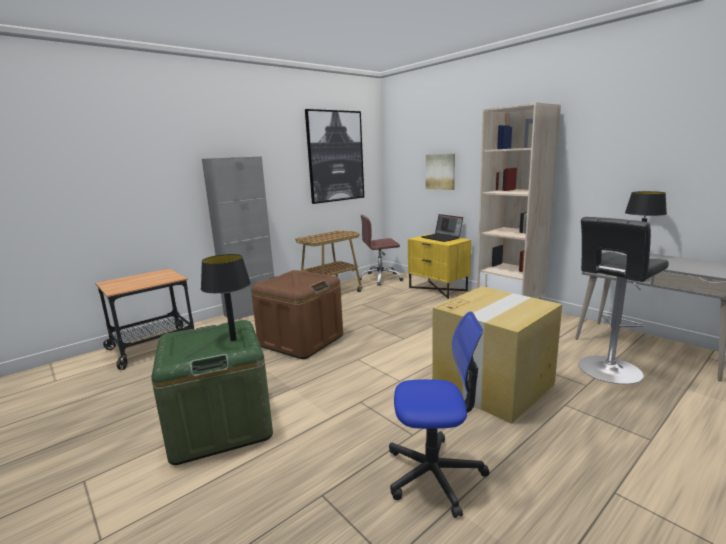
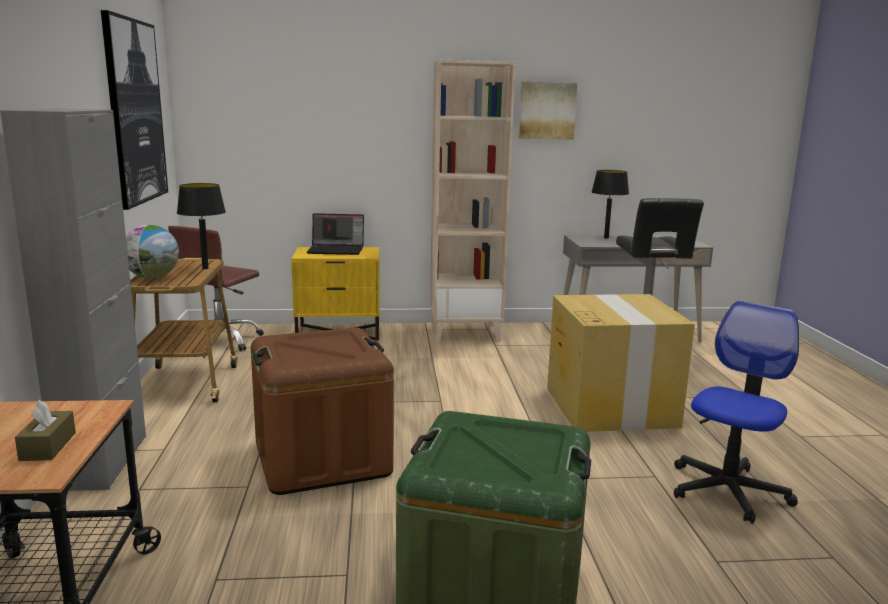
camera: 55 degrees left, 0 degrees up
(137, 284) = (48, 446): none -> brown tissue box
(233, 339) = (516, 433): black table lamp -> black table lamp (205, 268)
(312, 237) = (152, 277): none -> globe
(440, 171) = (313, 144): picture -> picture (547, 110)

